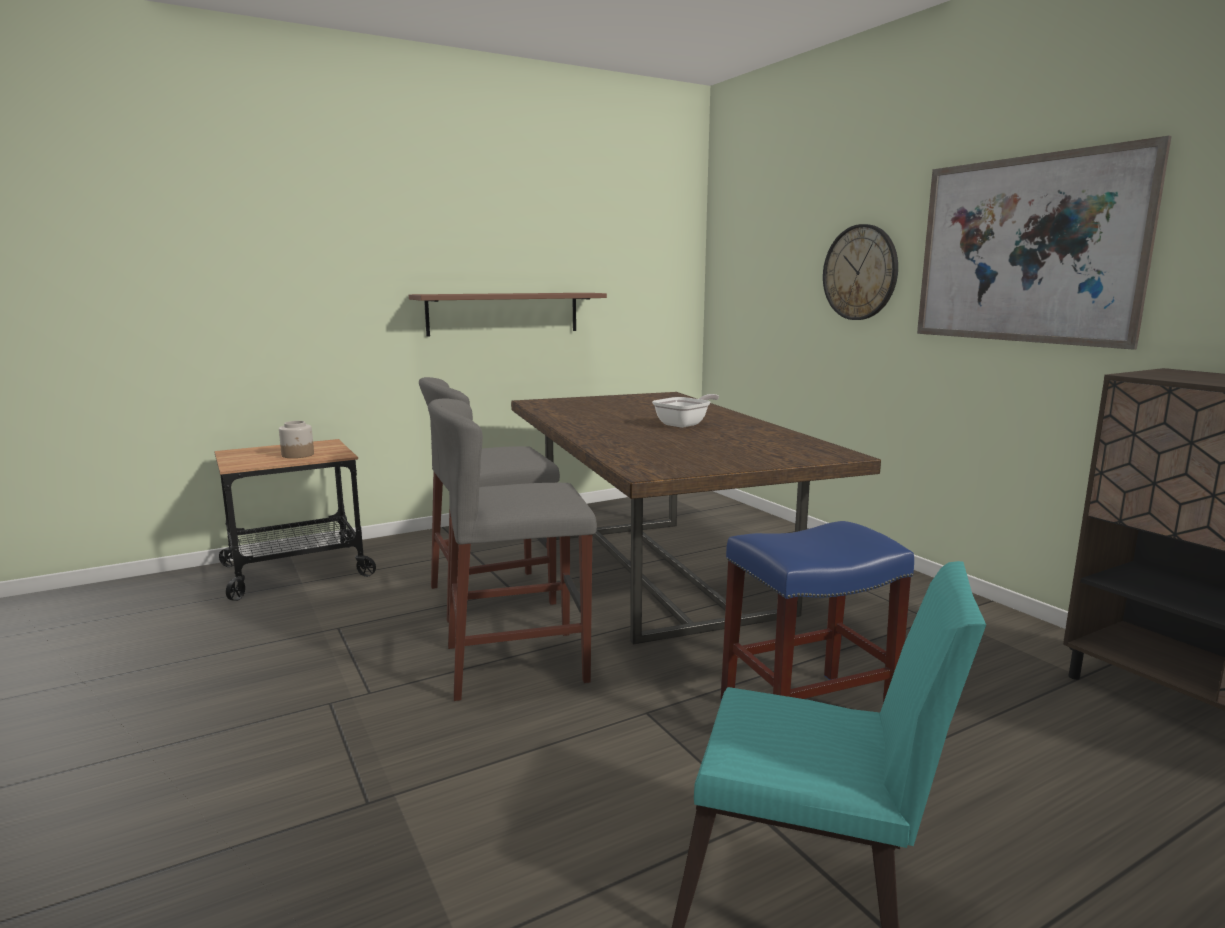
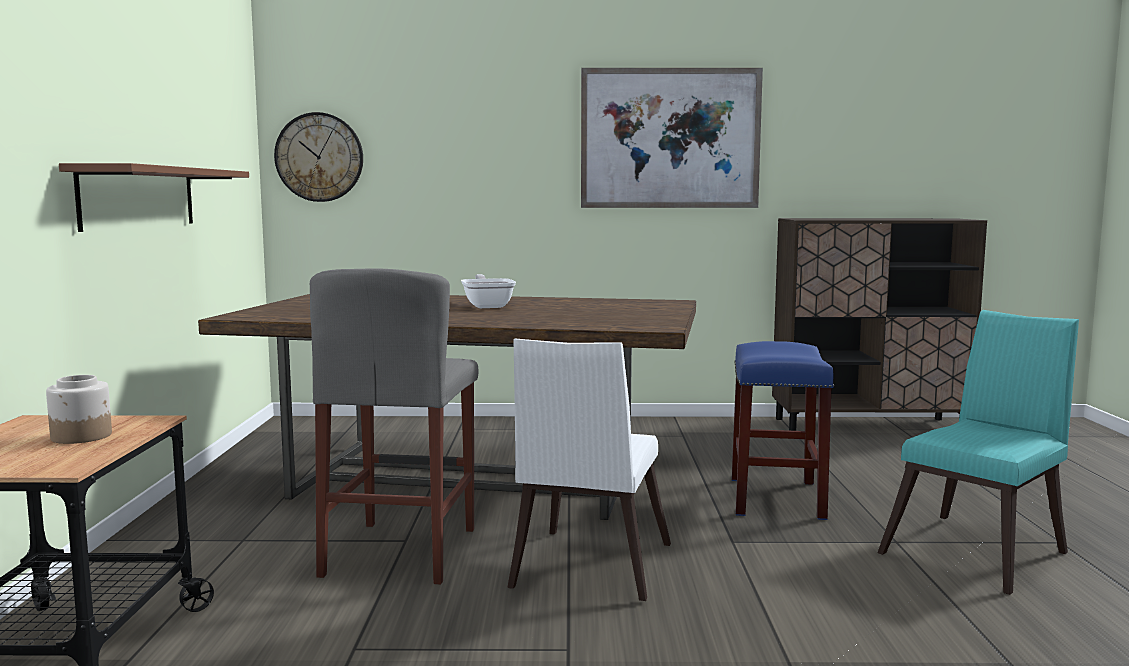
camera: 60 degrees left, 5 degrees down
(516, 663) = (587, 569): grey stool -> white chair
(860, 272) = (508, 154): wall clock -> wall clock (319, 157)

